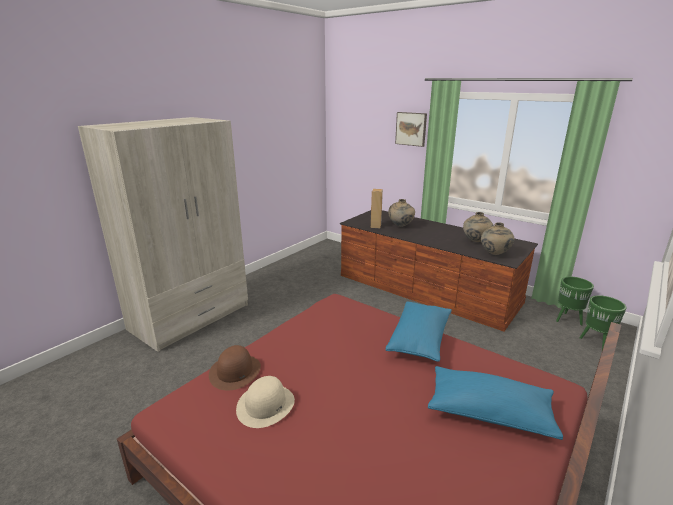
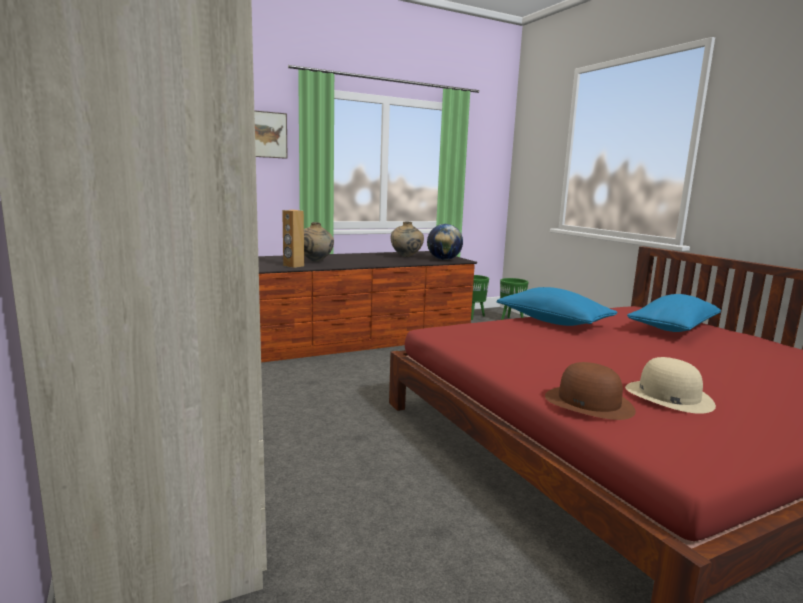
camera: 65 degrees left, 10 degrees down
(494, 254) = (444, 259): beige vase -> globe

